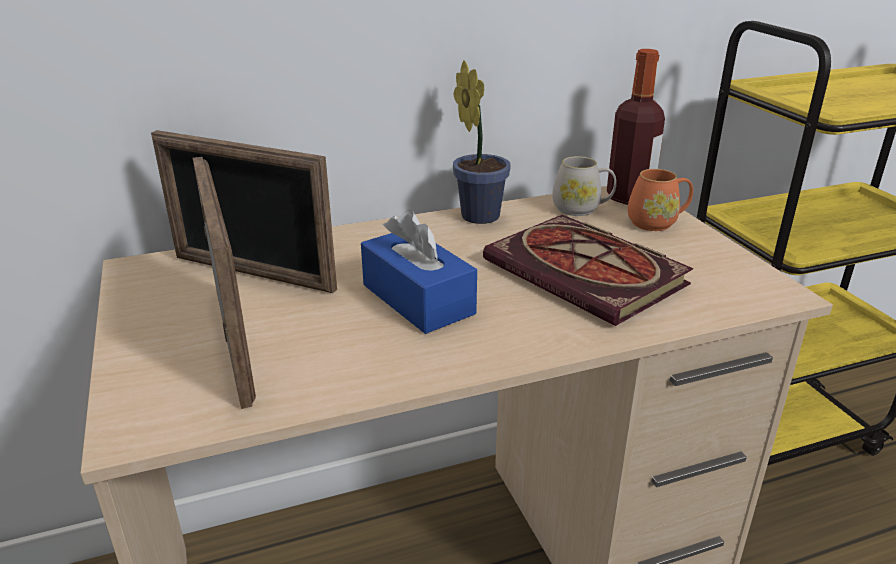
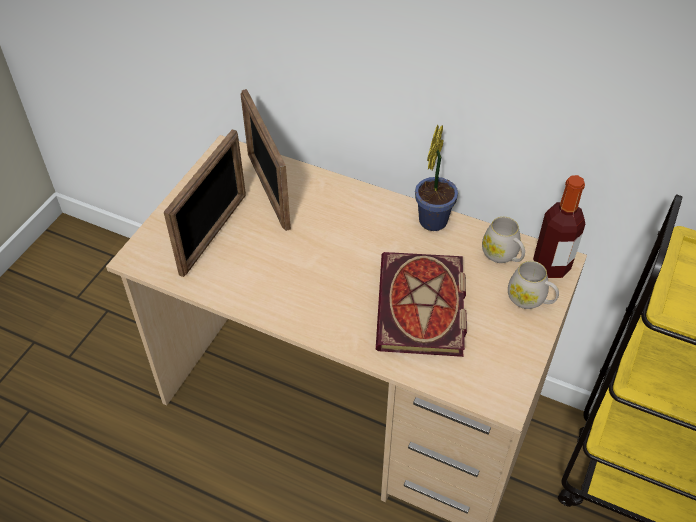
camera: 45 degrees right, 20 degrees up
(418, 299) = (316, 263): blue tissue box -> none
(657, 222) = (530, 299): orange mug -> white mug

